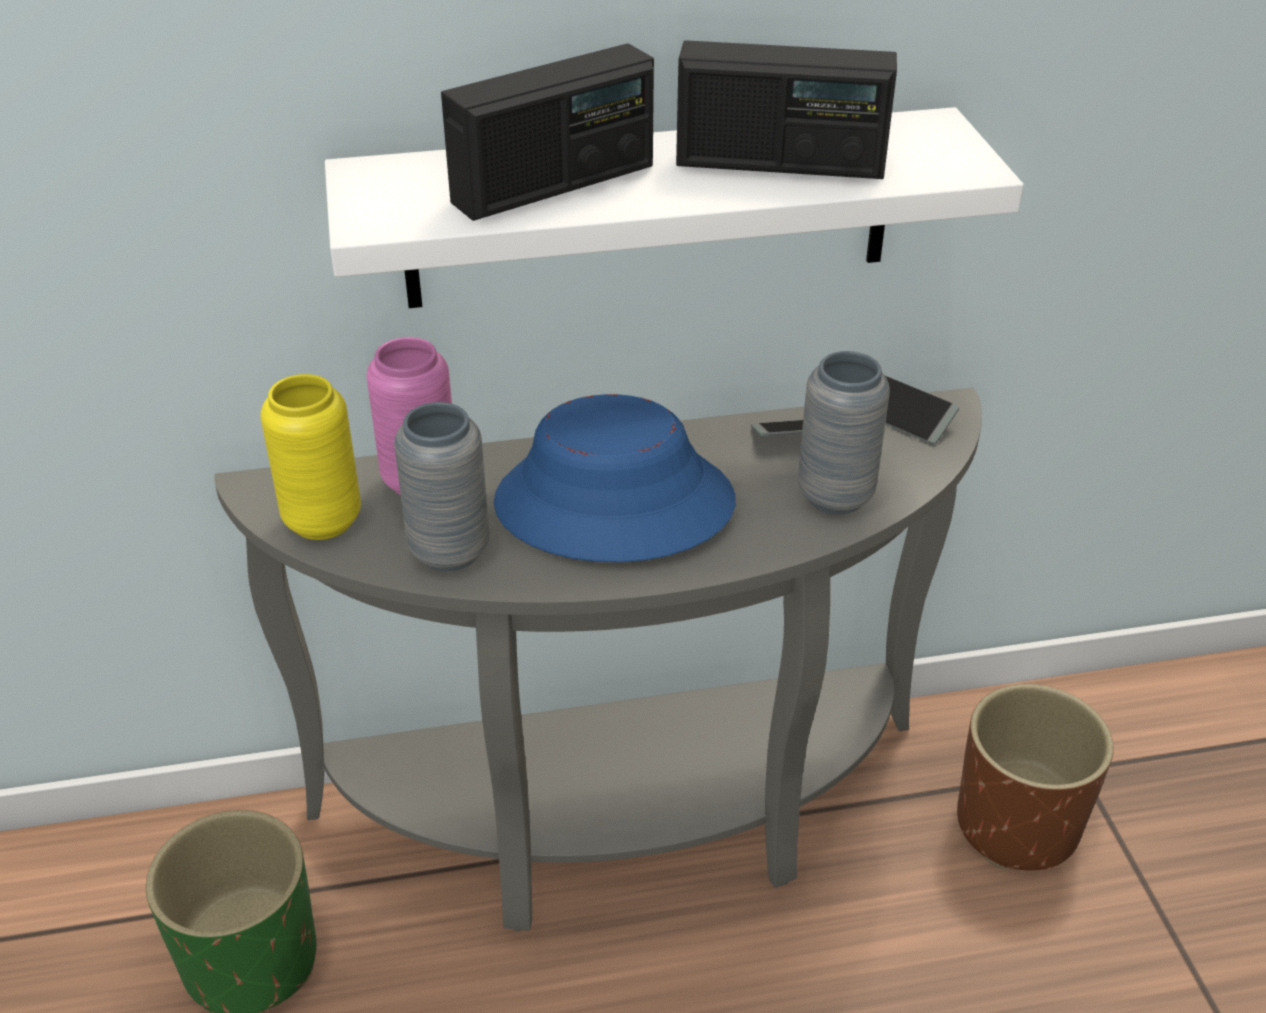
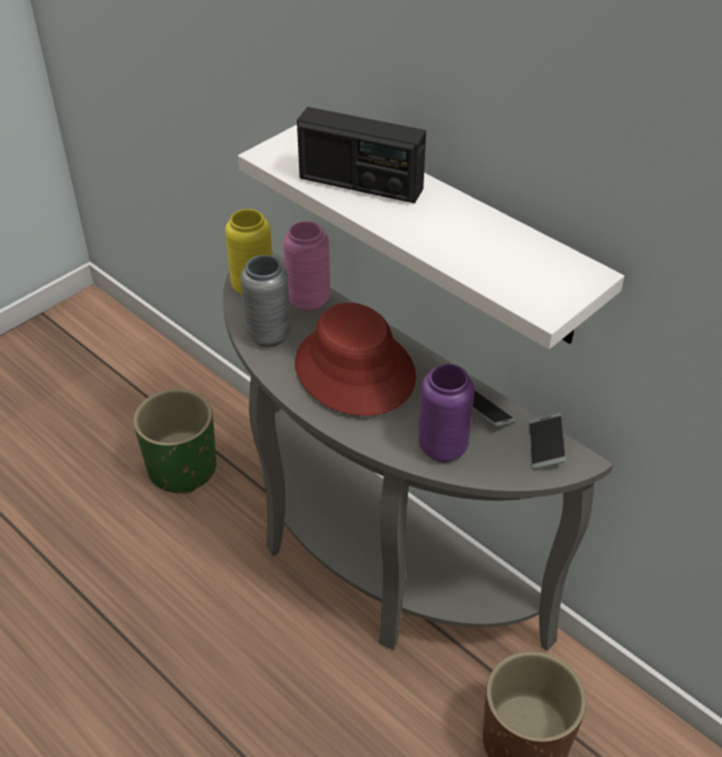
camera: 55 degrees right, 5 degrees up
(613, 504) = (354, 370): blue hat -> red hat
(780, 163) = (467, 240): radio -> none
(835, 496) = (442, 448): grey vase -> purple vase

